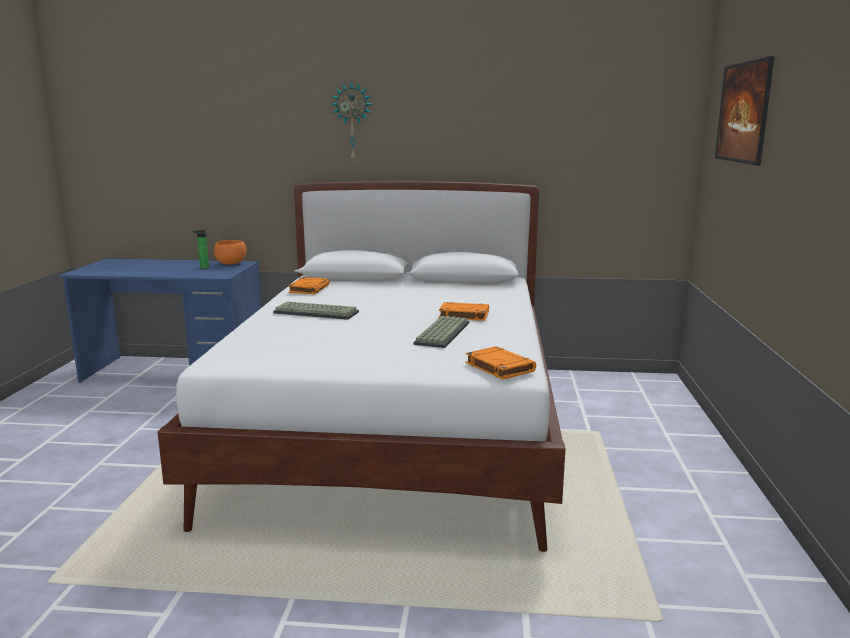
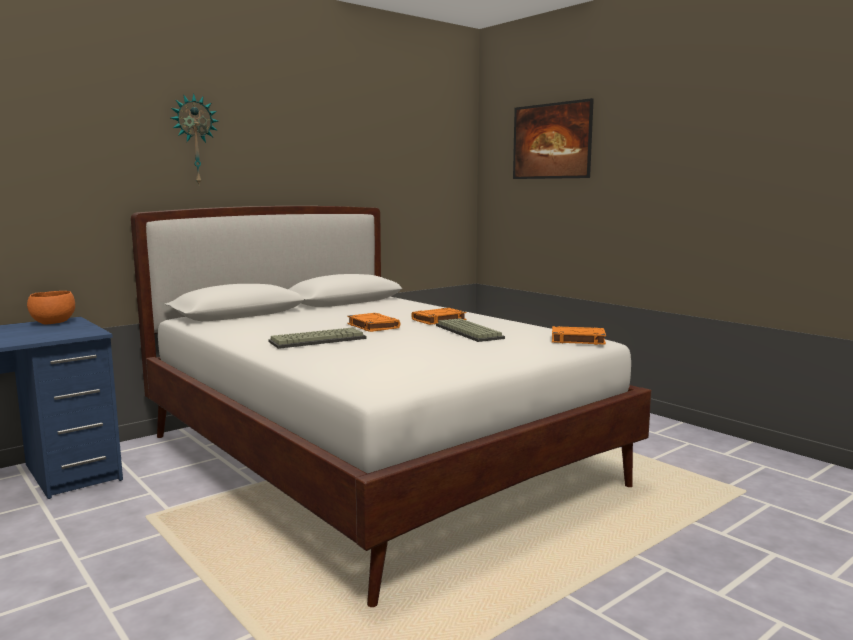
camera: 45 degrees left, 5 degrees down
(203, 267) = (27, 331): bottle -> none
(309, 289) = (231, 328): orange book -> orange book (372, 326)

